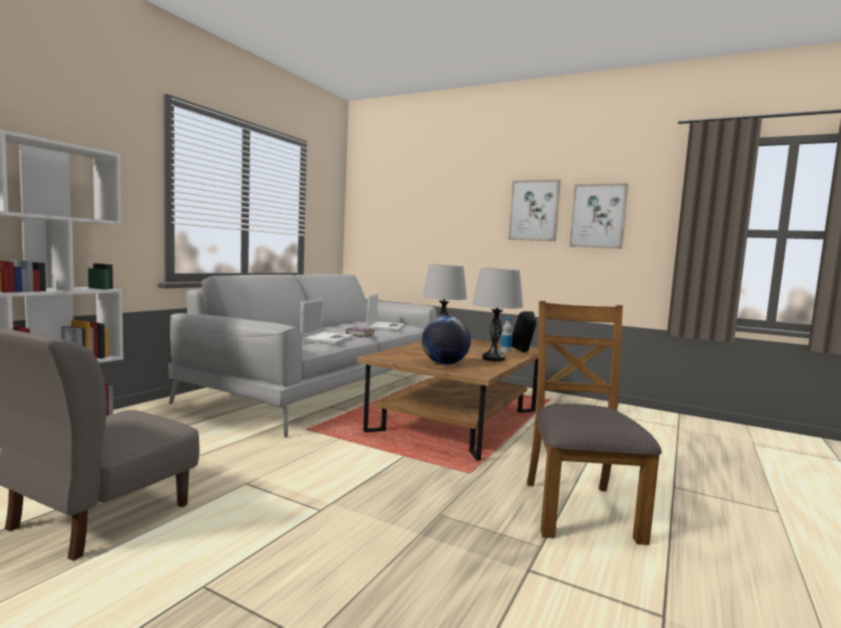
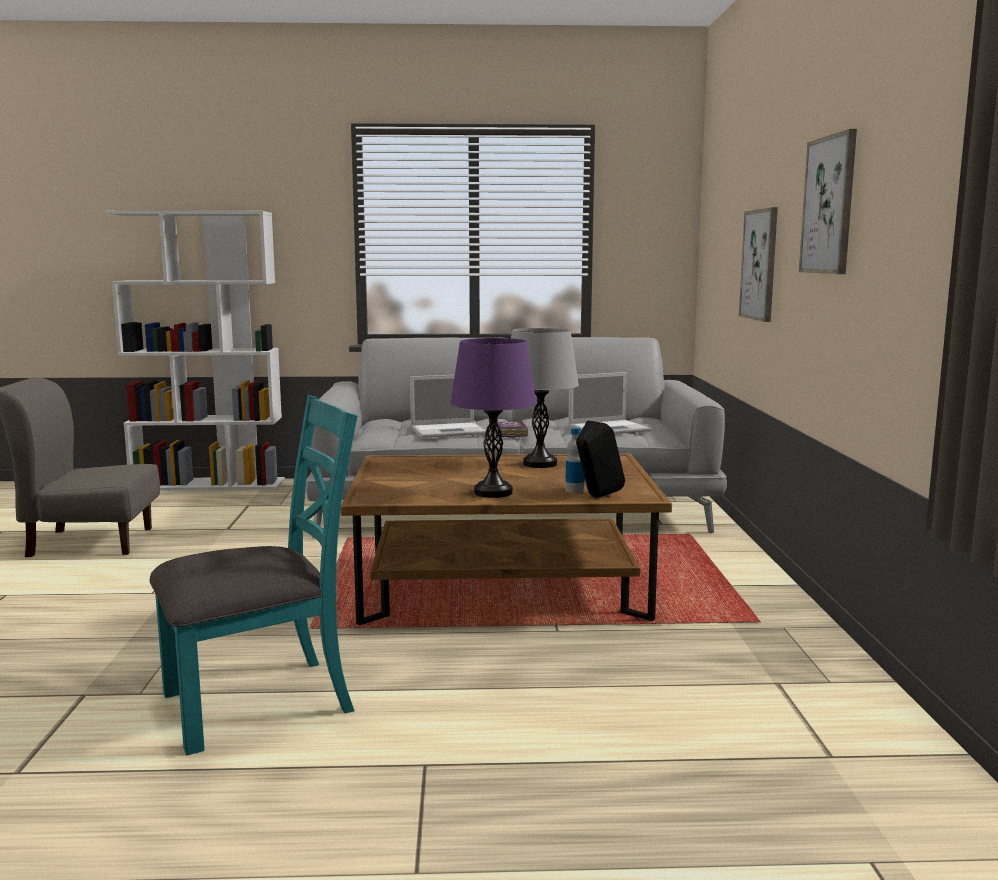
camera: 60 degrees right, 5 degrees up
(444, 364) = (403, 482): globe -> none
(493, 359) = (493, 492): grey table lamp -> purple table lamp
(578, 509) = (260, 701): brown chair -> turquoise chair
(598, 216) = (892, 210): picture -> picture (760, 264)

